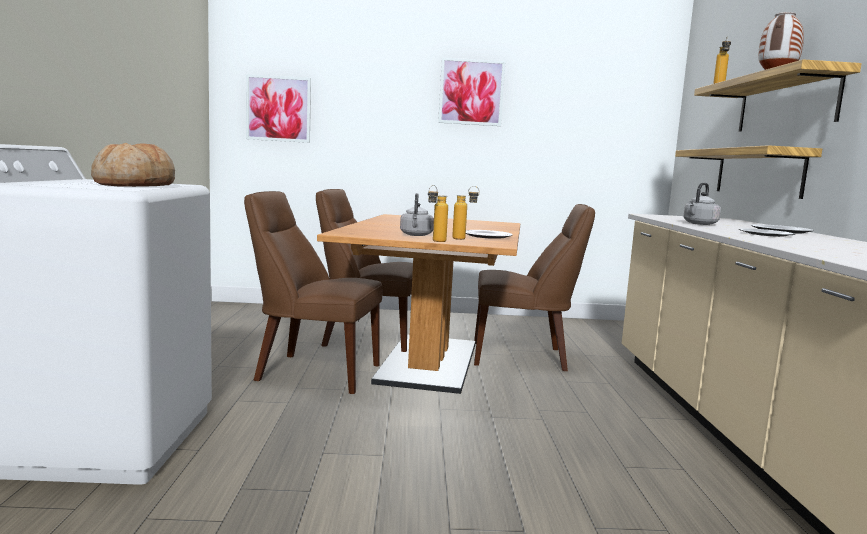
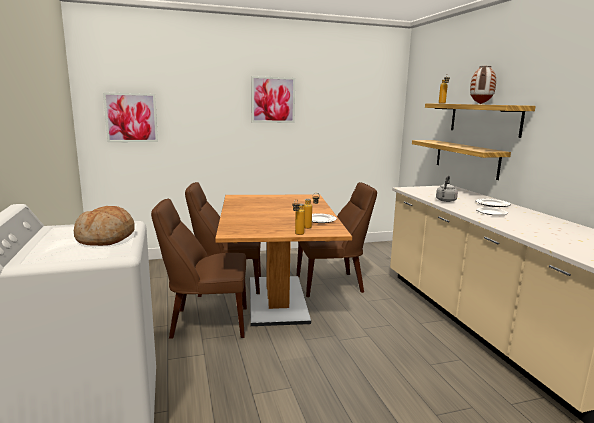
camera: 15 degrees left, 5 degrees up
(416, 235) = (277, 227): grey kettle -> none

